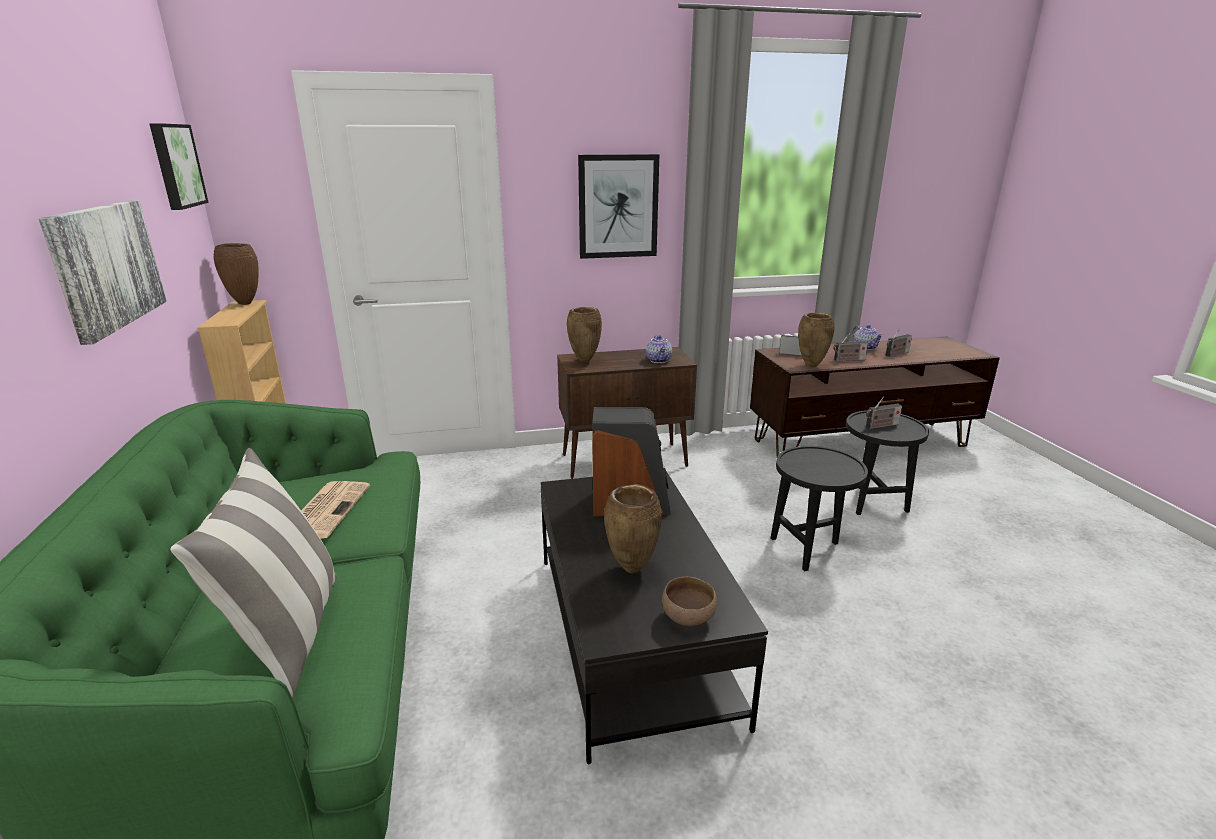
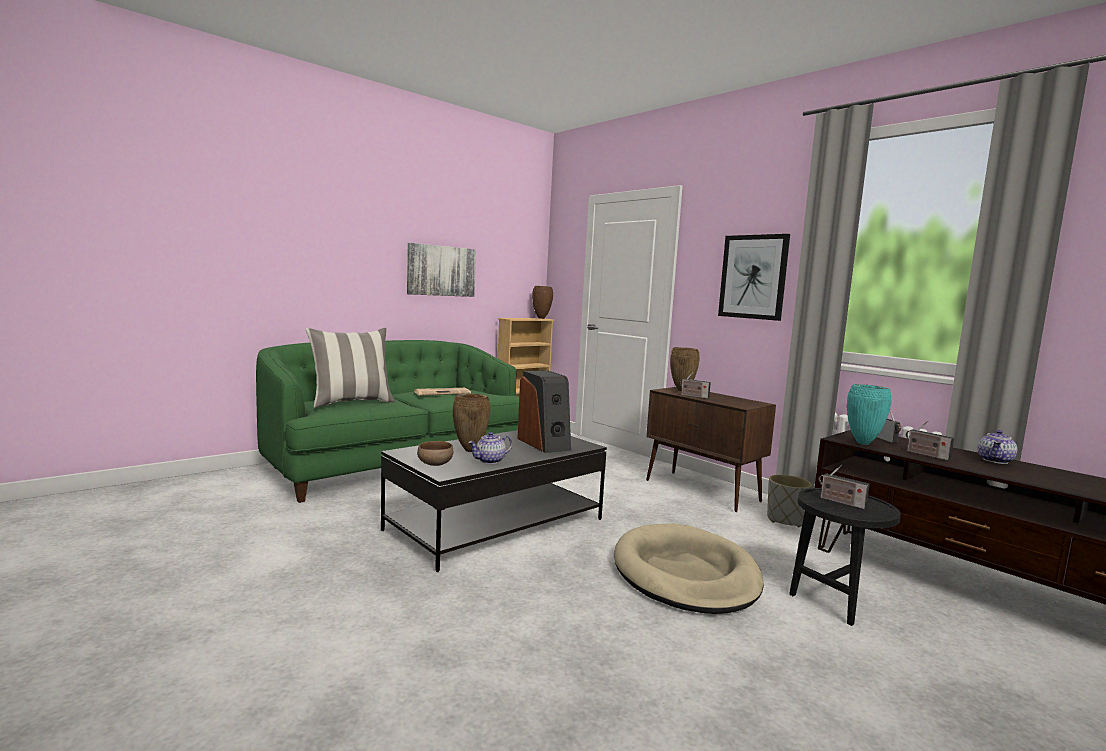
camera: 60 degrees right, 15 degrees down
(175, 166) = (524, 243): picture -> none
(659, 360) = (729, 402): teapot -> teapot (490, 461)
(719, 452) = (786, 520): none -> grey planter
(809, 549) = (685, 574): black side table -> beige dog bed
(810, 366) = (863, 443): brown vase -> turquoise vase
(896, 354) = (1018, 472): radio -> radio (693, 396)

